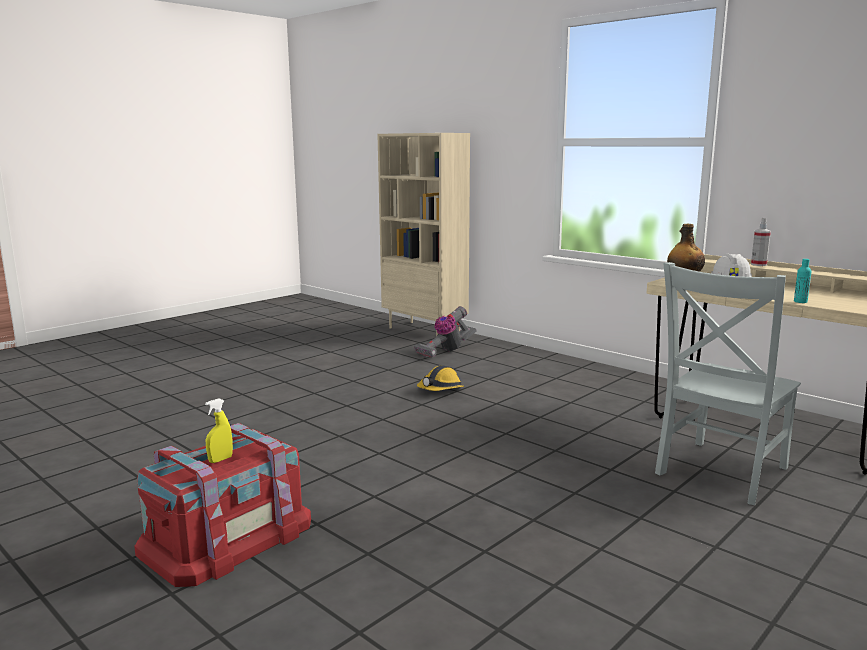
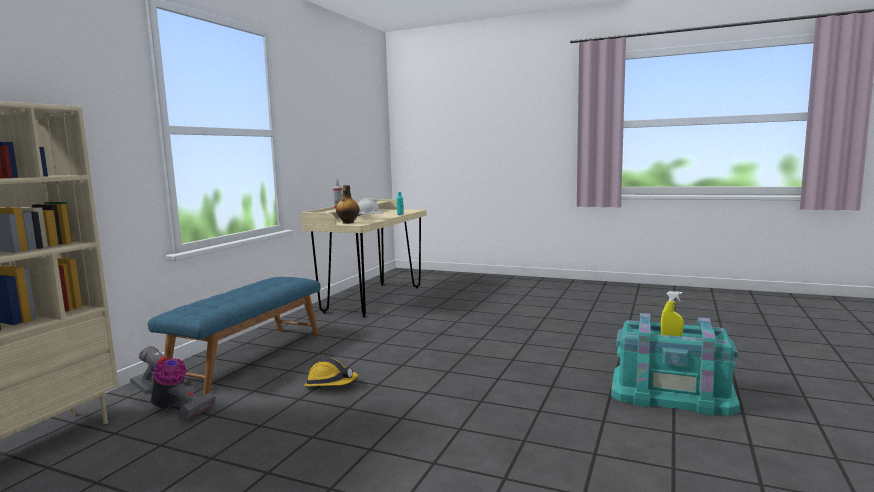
camera: 110 degrees left, 5 degrees down
(226, 536) = (671, 392): red storage box -> turquoise storage box
(538, 367) = (248, 356): none -> blue bench
(719, 472) = (439, 305): grey chair -> none

